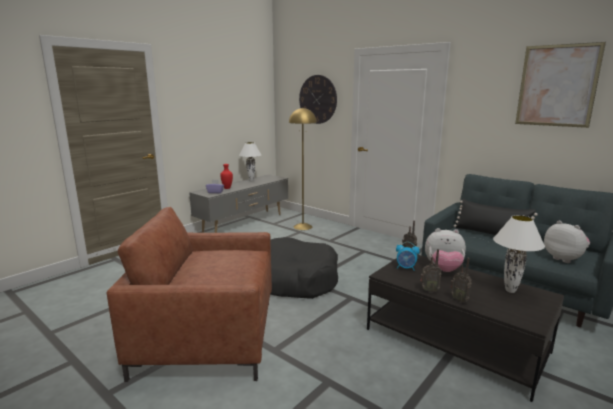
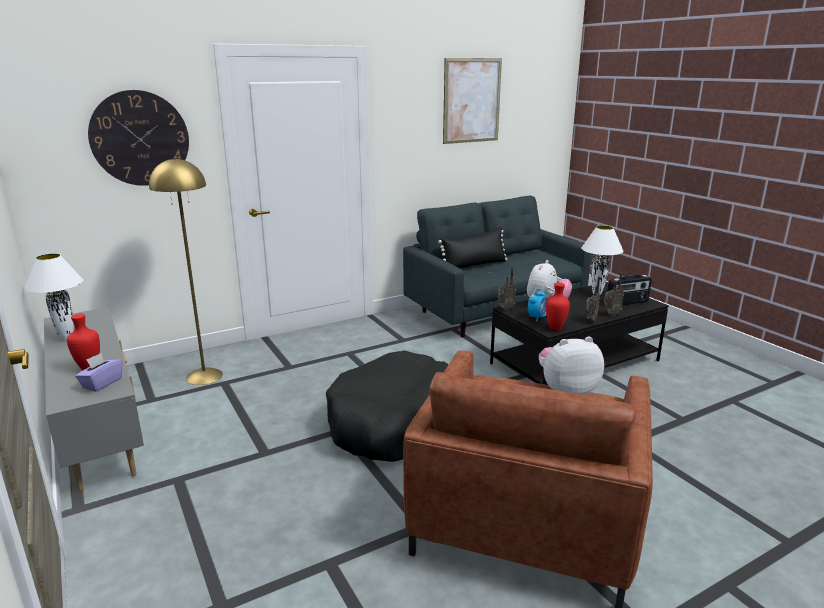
camera: 70 degrees left, 5 degrees up
(390, 277) = (555, 328): none -> red vase
(509, 308) = (627, 303): none -> radio
(564, 259) = (544, 261): plush toy -> plush toy (566, 391)

